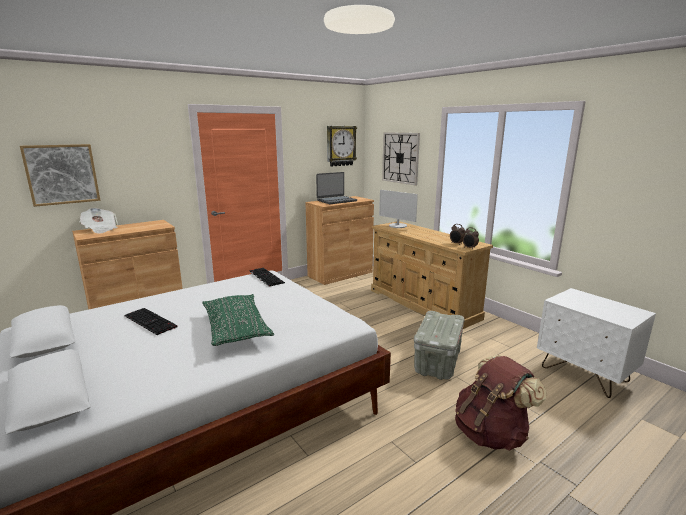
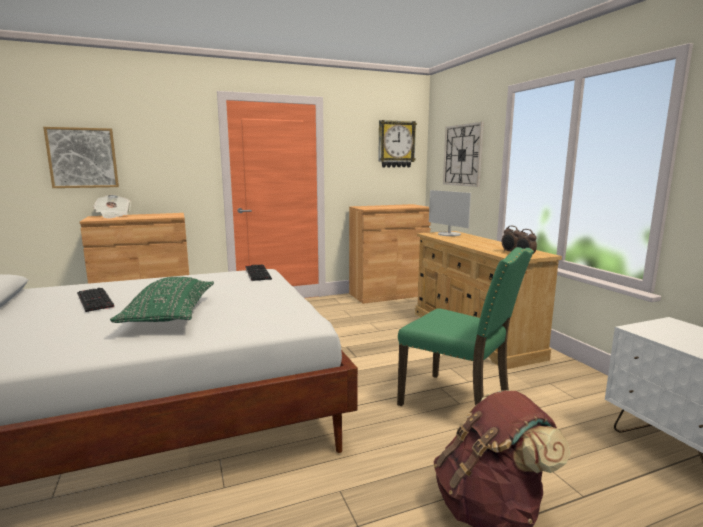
camera: 15 degrees right, 5 degrees down
(336, 201) = (385, 206): laptop -> none
(437, 362) = (458, 403): grey storage box -> green chair

